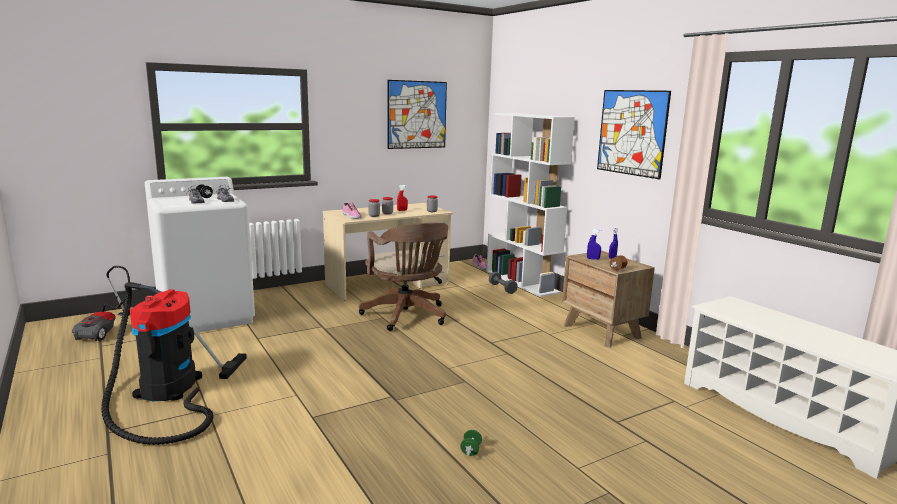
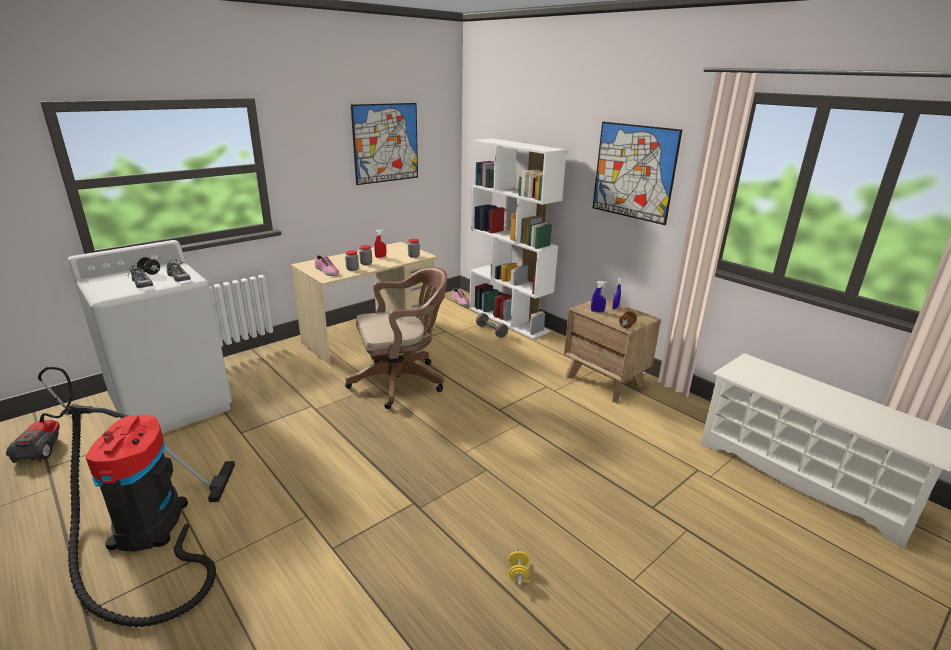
camera: 10 degrees left, 10 degrees up
(407, 316) = (402, 381): brown office chair -> brown office chair turned 75 degrees counterclockwise
(471, 450) = (518, 573): green dumbbell -> yellow dumbbell

